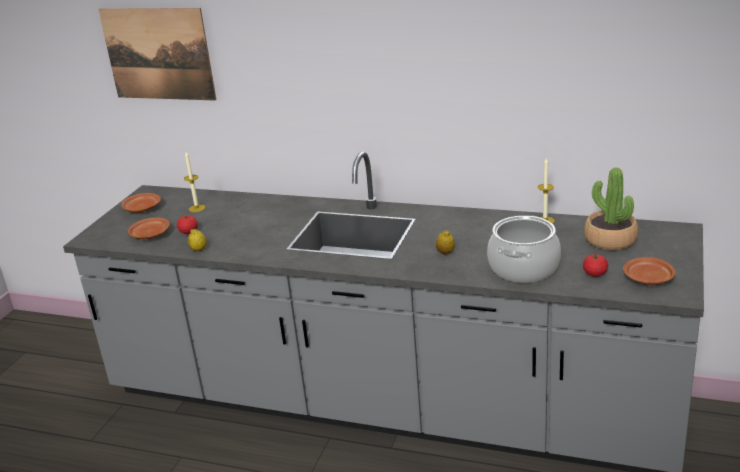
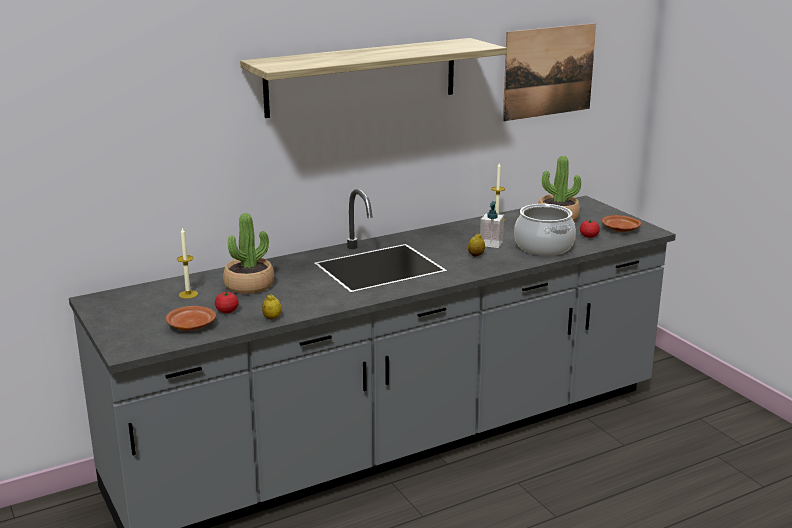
camera: 50 degrees left, 5 degrees down
(142, 209) = (124, 313): brown plate -> none
(158, 54) = (103, 127): picture -> picture (549, 71)
(241, 215) = (249, 285): none -> potted plant
(389, 38) = (362, 77): none -> shelf
(484, 246) = (491, 243): none -> soap dispenser

